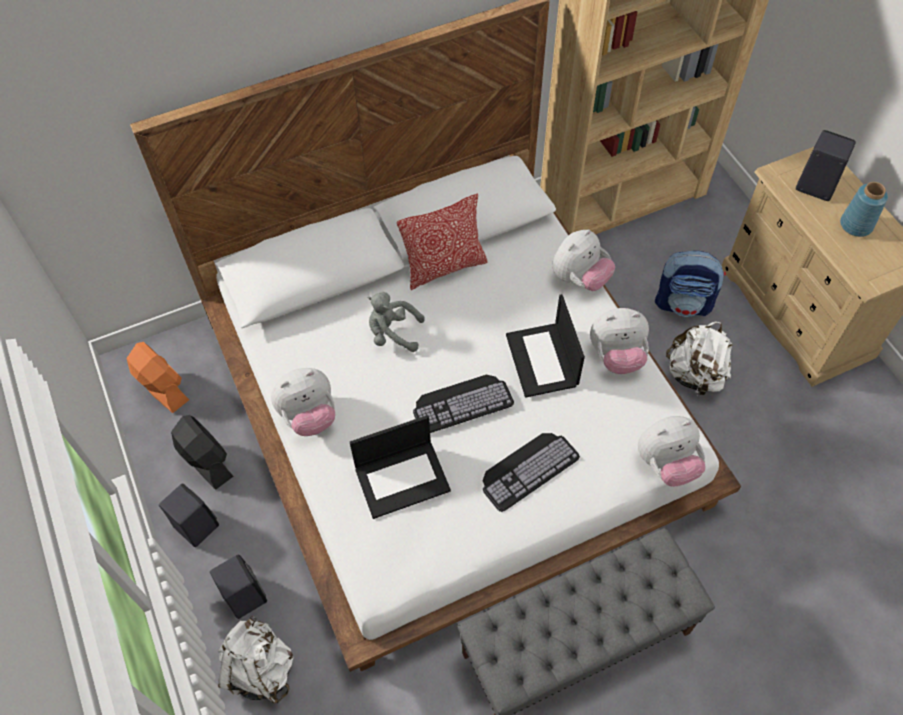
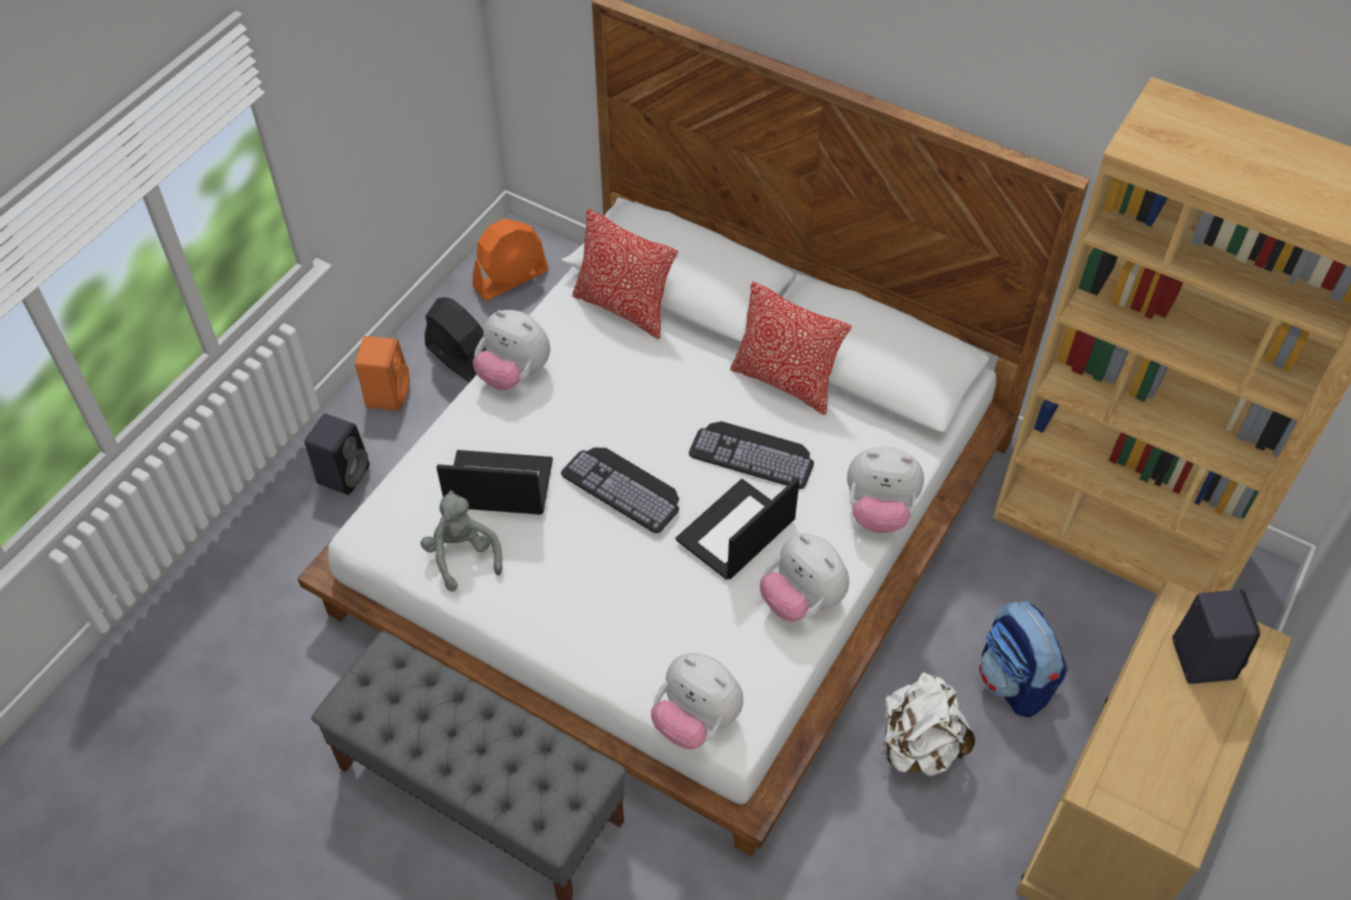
camera: 55 degrees right, 5 degrees down
(162, 387) = (511, 278): orange fan -> orange fan turned 45 degrees clockwise
(195, 525) = (387, 393): black speaker -> orange speaker
(205, 460) = (459, 359): black fan -> black fan turned 60 degrees counterclockwise
(260, 669) = (280, 531): white backpack -> none
(307, 318) = (624, 308): none -> pillow
(393, 333) = (663, 385): grey plush toy -> grey plush toy (463, 555)
(403, 478) = (497, 485): laptop -> laptop turned 150 degrees clockwise
(527, 467) = (591, 588): keyboard -> keyboard (754, 453)
(856, 225) = (1178, 734): blue vase -> none

